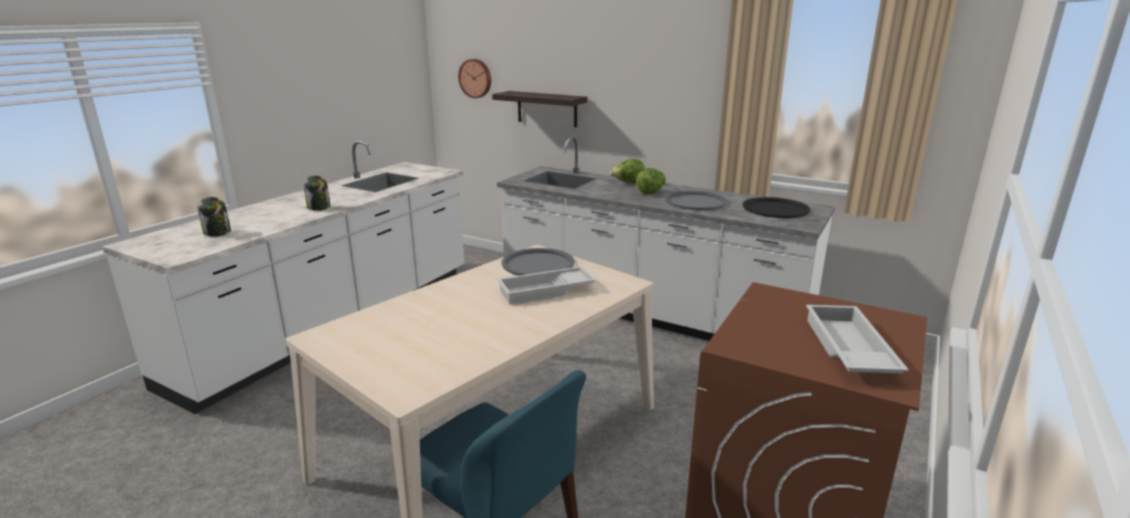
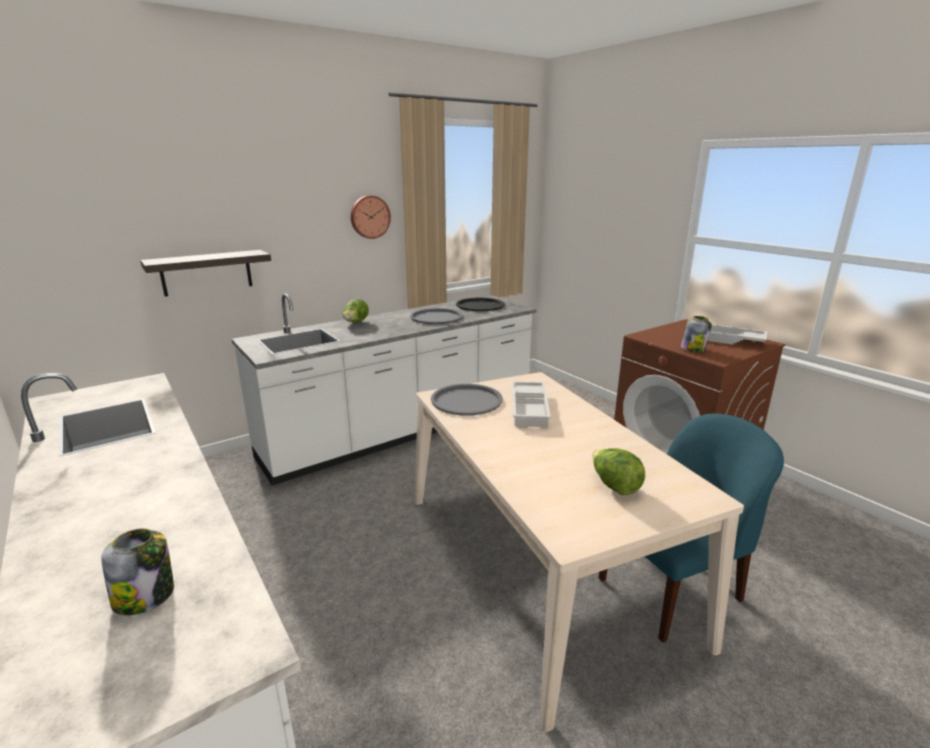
camera: 65 degrees left, 0 degrees up
(319, 207) = (158, 481): jar -> jar (693, 349)
(476, 78) = (71, 251): wall clock -> wall clock (369, 217)
(651, 192) = (393, 322): lettuce -> lettuce (614, 486)

